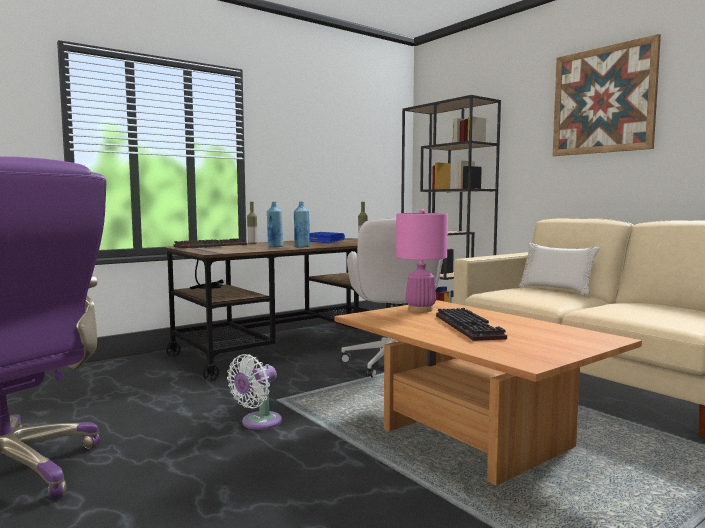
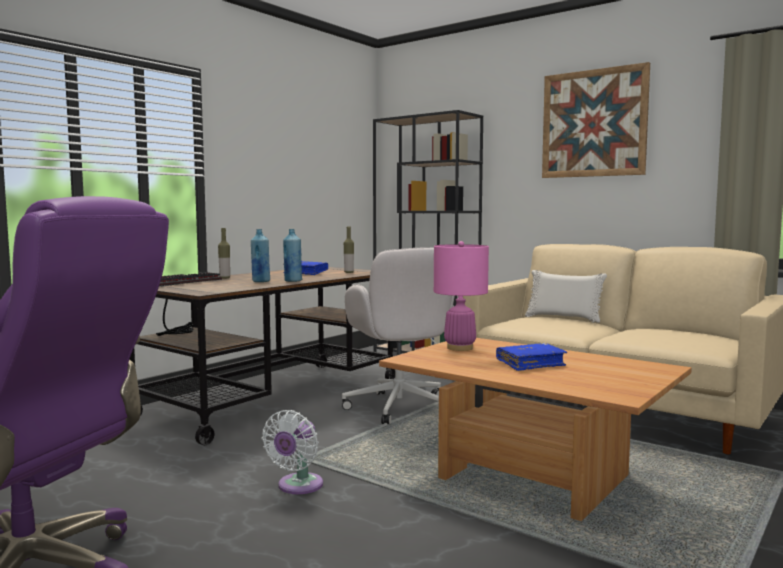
camera: 15 degrees left, 0 degrees up
(471, 327) = (530, 364): keyboard -> blue book

